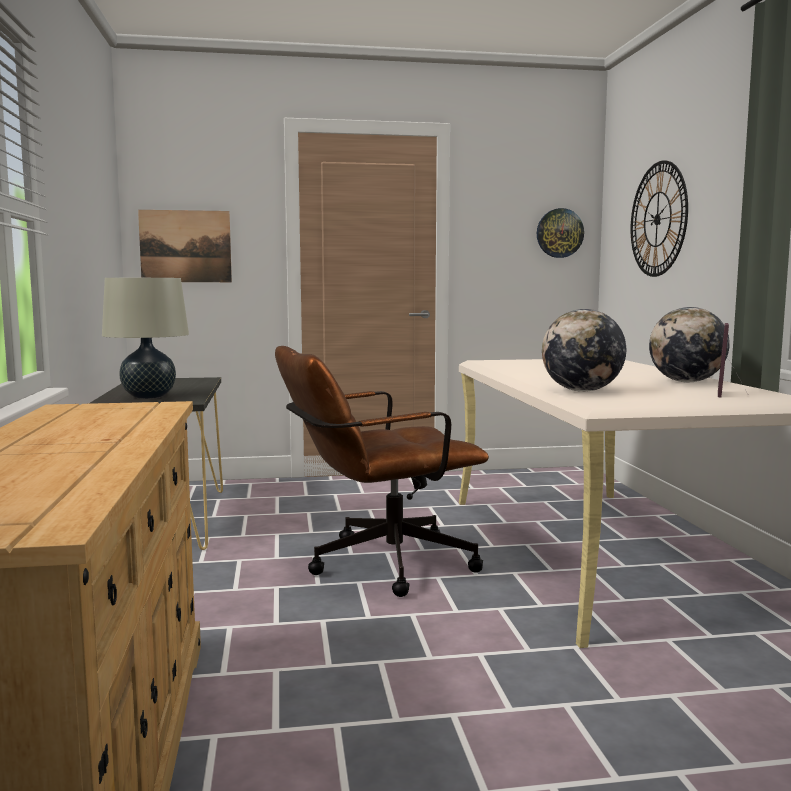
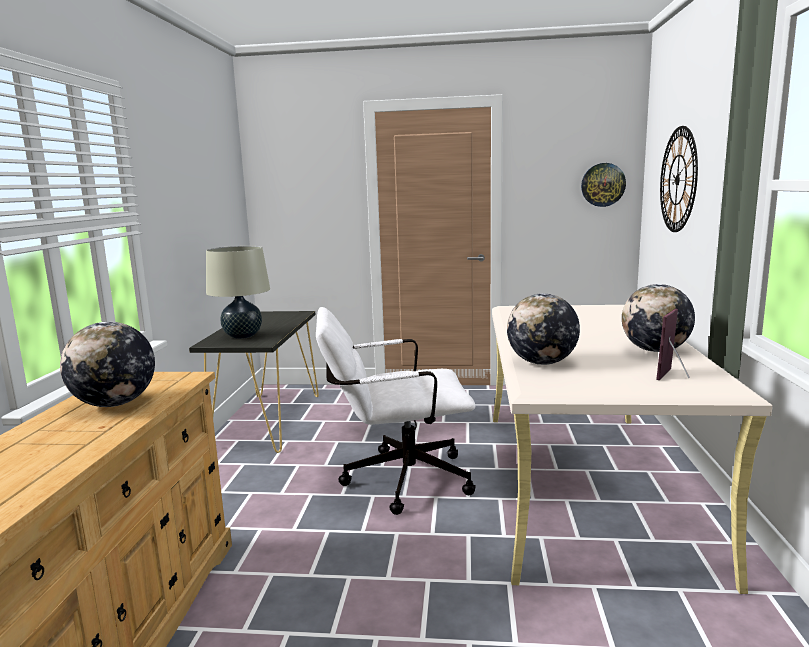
camera: 15 degrees right, 5 degrees up
(93, 424) = (115, 404): none -> globe
(185, 246) = (291, 208): picture -> none
(378, 565) = (396, 480): brown office chair -> white office chair

